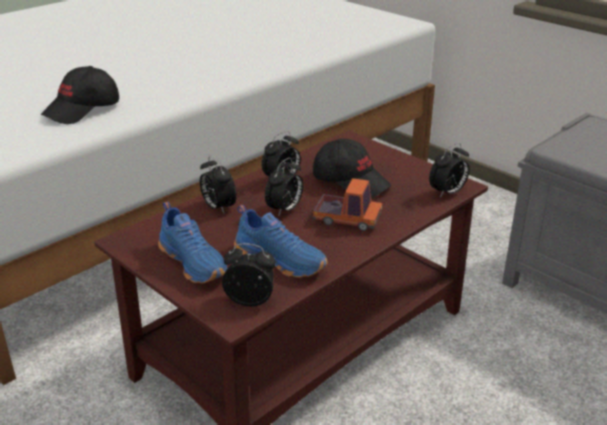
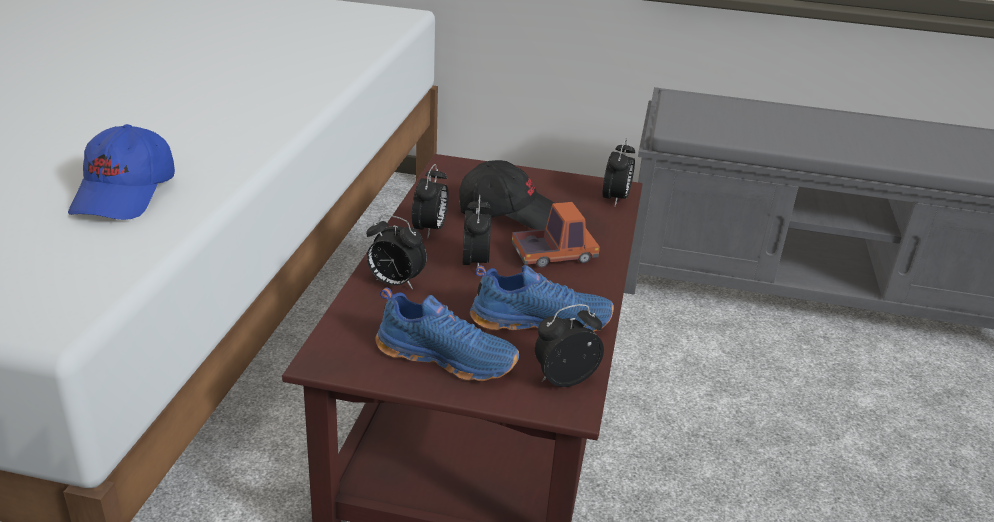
camera: 35 degrees left, 0 degrees up
(82, 110) = (126, 194): black cap -> blue cap

